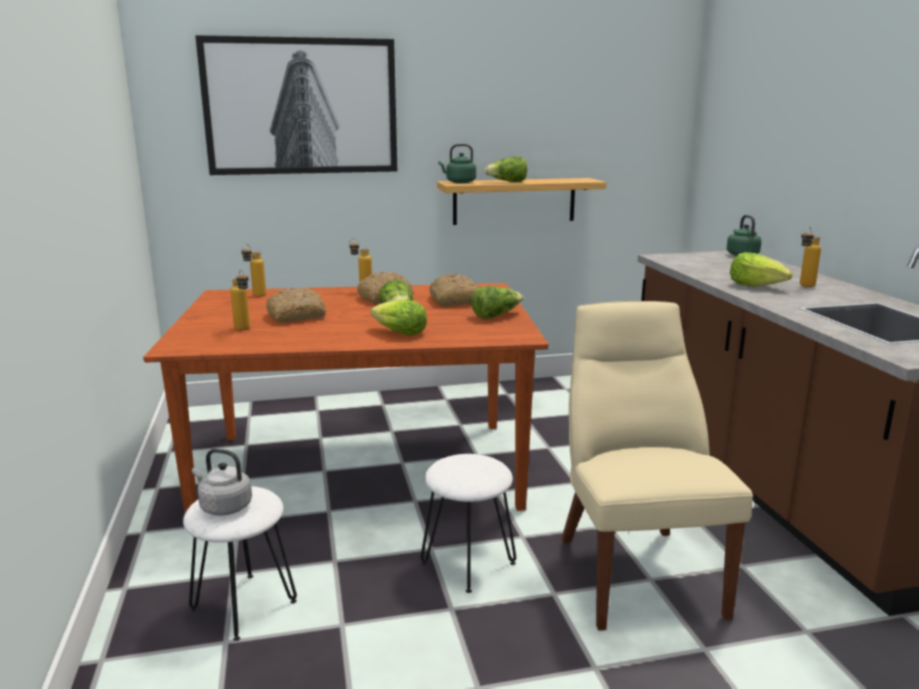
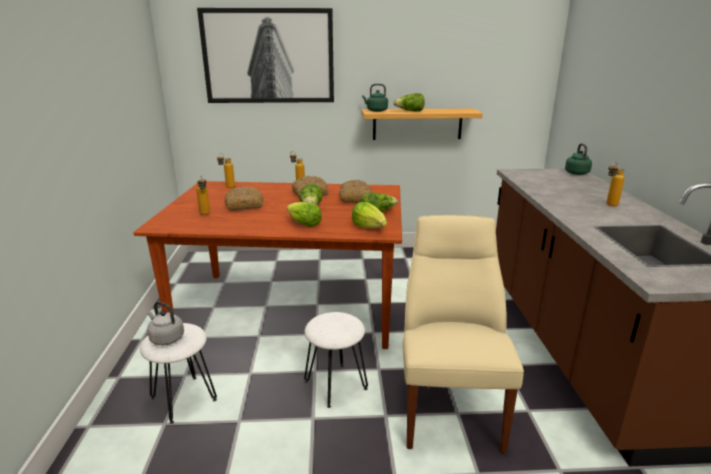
camera: 10 degrees right, 5 degrees up
(756, 286) = (571, 203): lettuce -> lettuce (369, 227)

